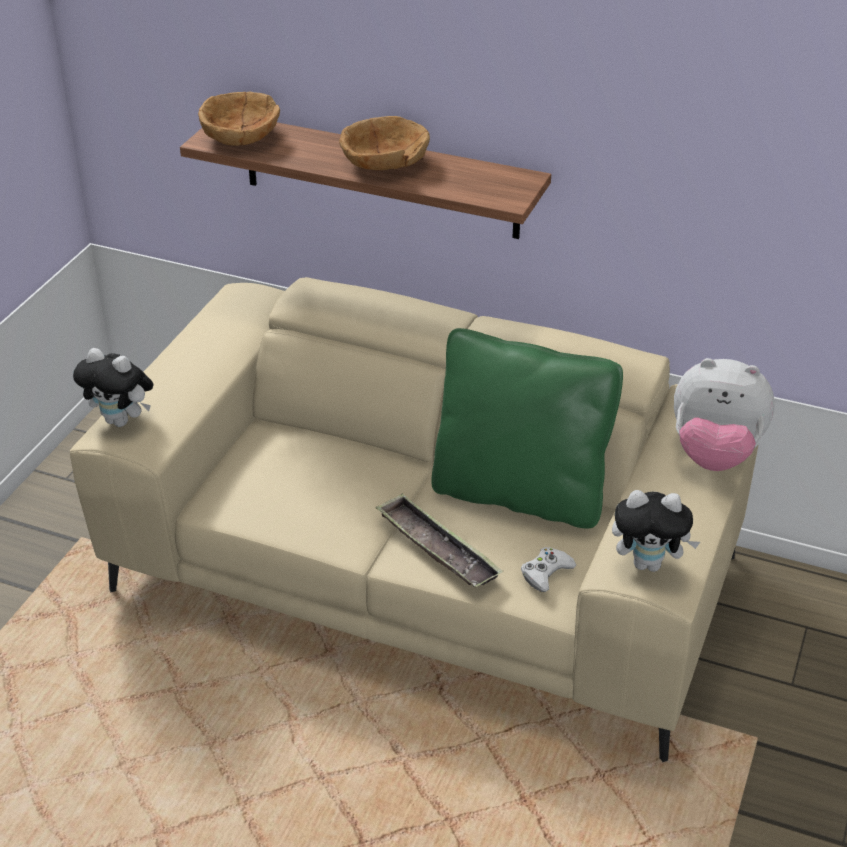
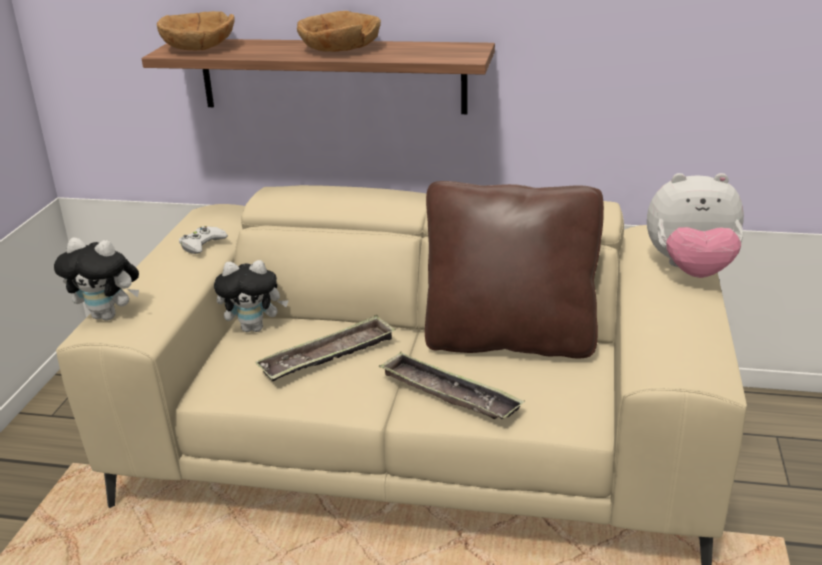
camera: 10 degrees left, 10 degrees down
(332, 484) = (328, 356): none -> tray
(520, 493) = (509, 340): green pillow -> brown pillow
(546, 573) = (563, 399): white game controller -> white game controller (202, 244)
(649, 563) = (682, 359): plush toy -> plush toy (254, 328)

